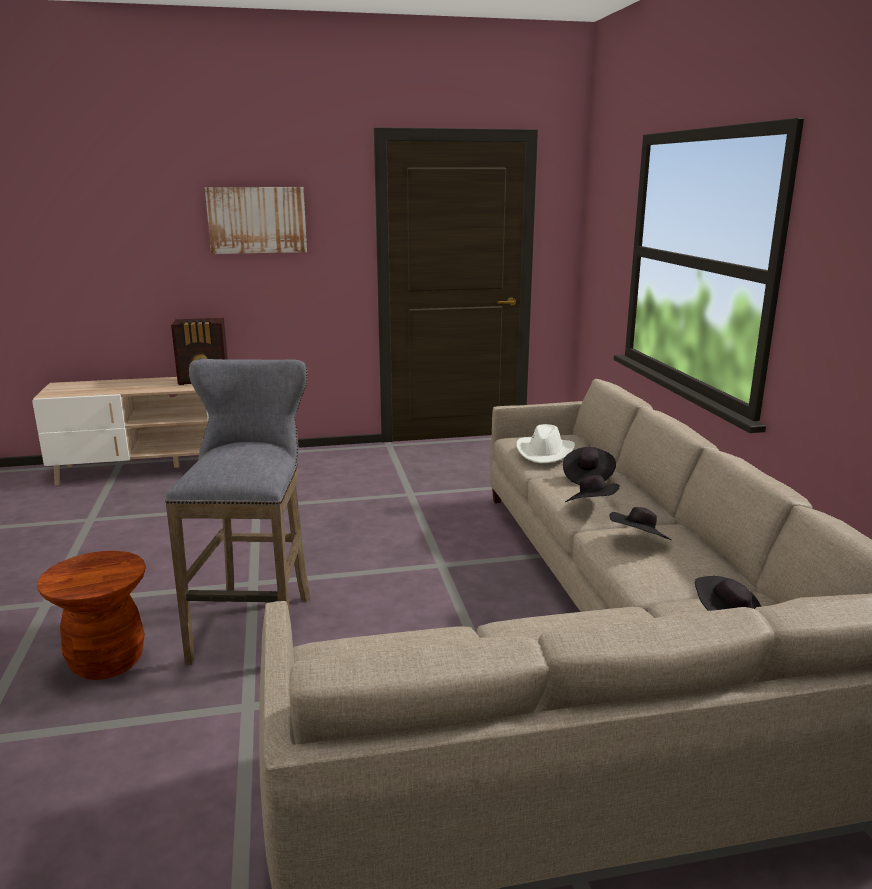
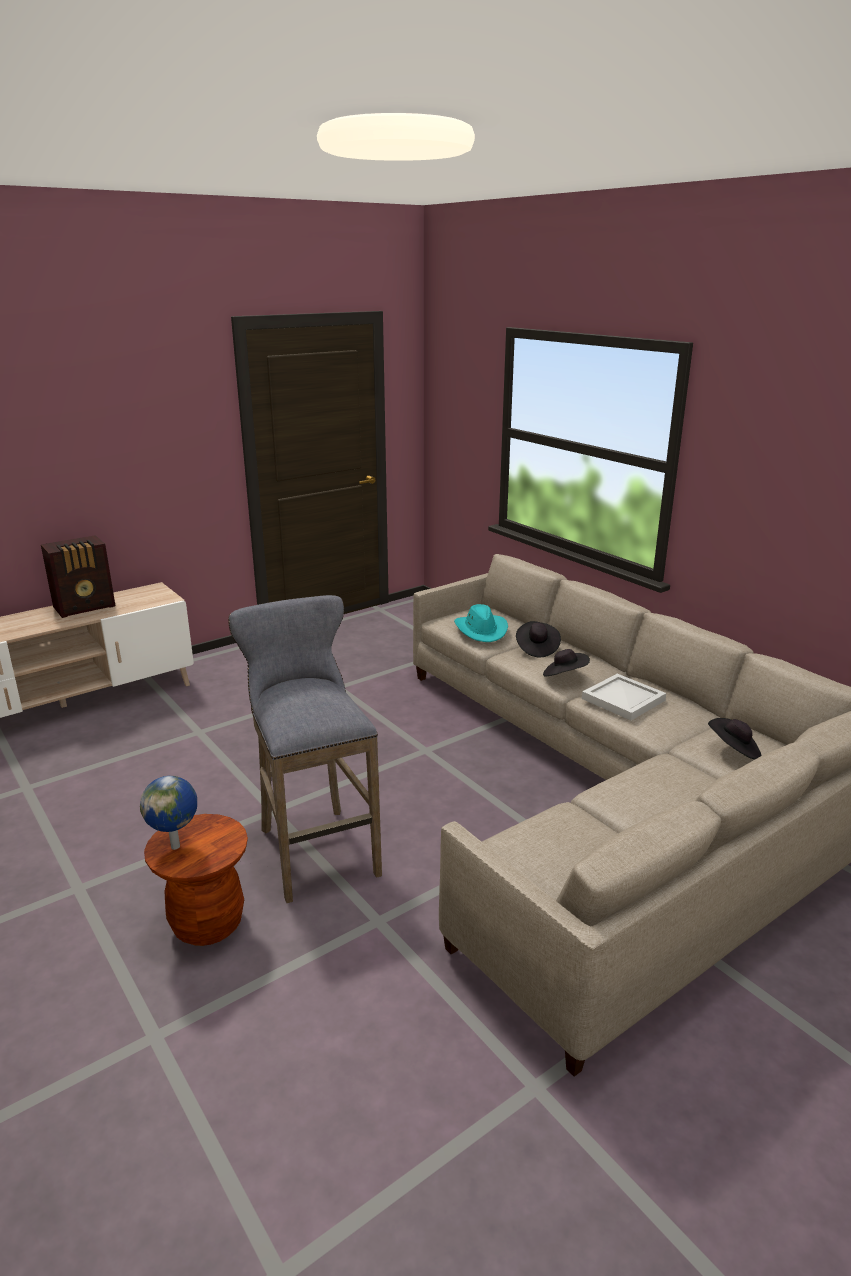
camera: 25 degrees left, 5 degrees up
(75, 571) = (176, 846): none -> globe
(257, 220) = (118, 424): picture -> none
(545, 452) = (481, 630): white hat -> turquoise hat
(638, 541) = (624, 699): black hat -> white tray

